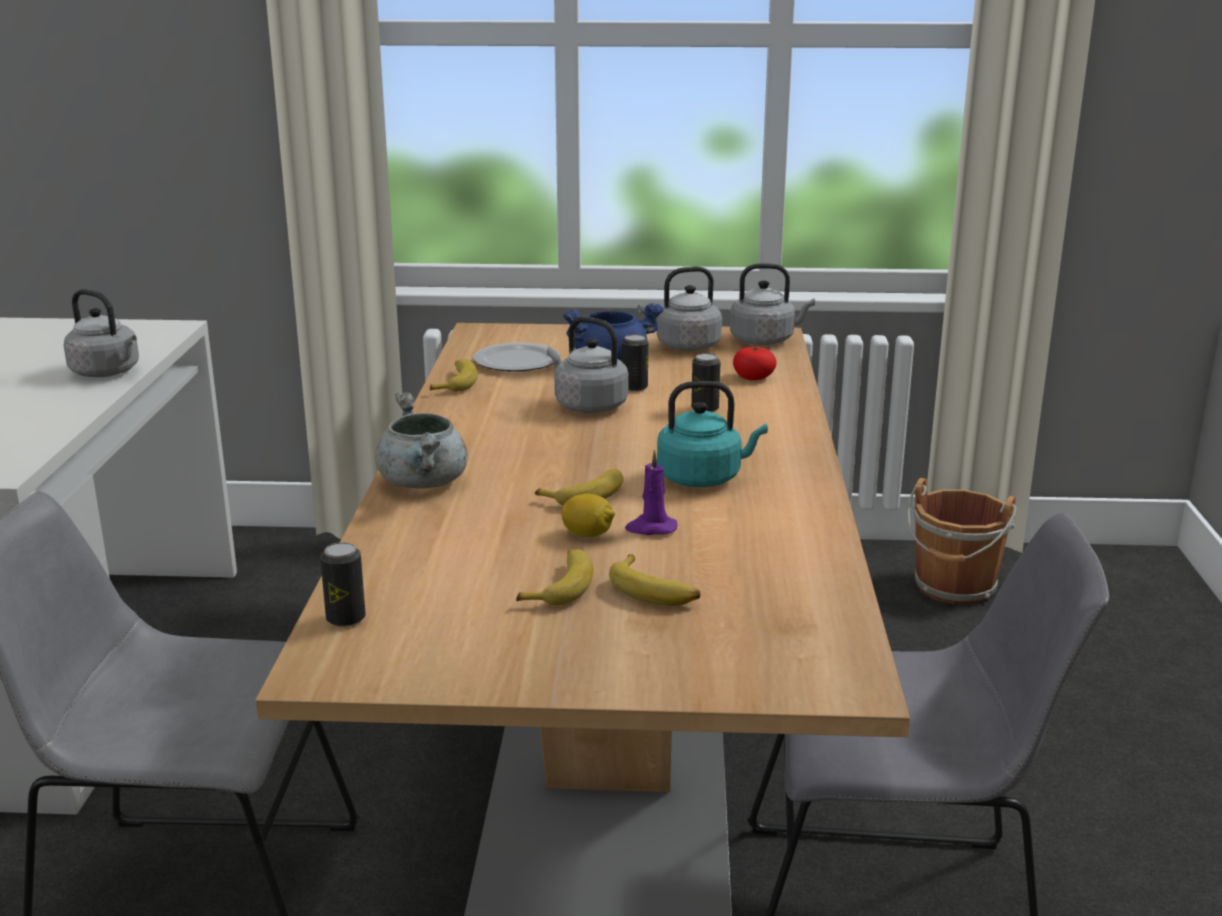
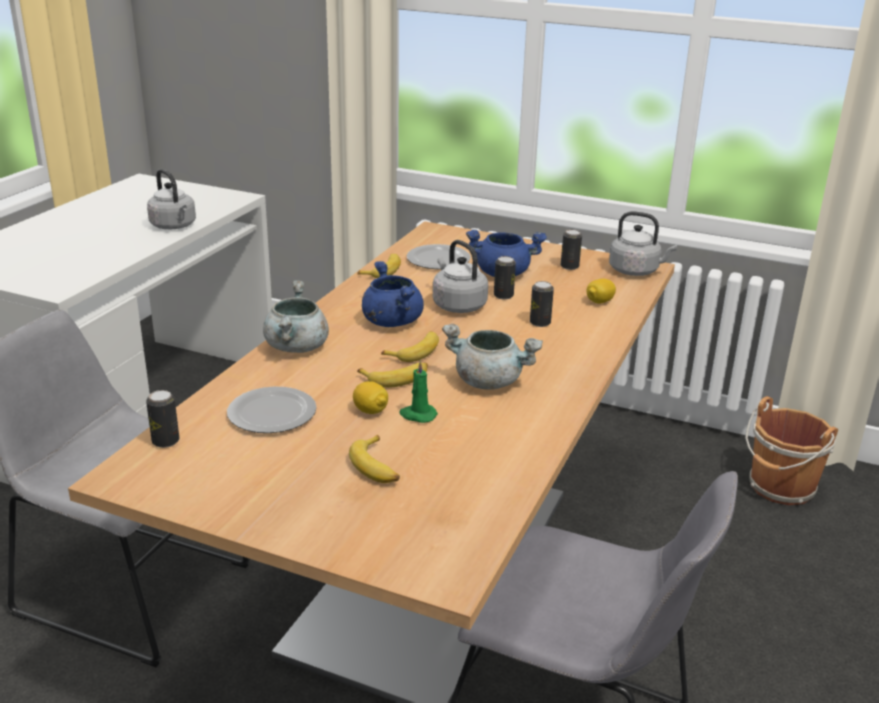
camera: 20 degrees right, 5 degrees up
(464, 560) = (273, 414): none -> plate
(520, 435) = (391, 321): none -> blue cooking pot
(560, 586) = (318, 448): banana -> banana (415, 351)
(651, 528) = (417, 415): purple candle -> green candle
(684, 346) = (569, 267): grey kettle -> can
(703, 478) = (489, 381): turquoise kettle -> grey cooking pot
(753, 377) = (599, 302): tomato -> lemon

